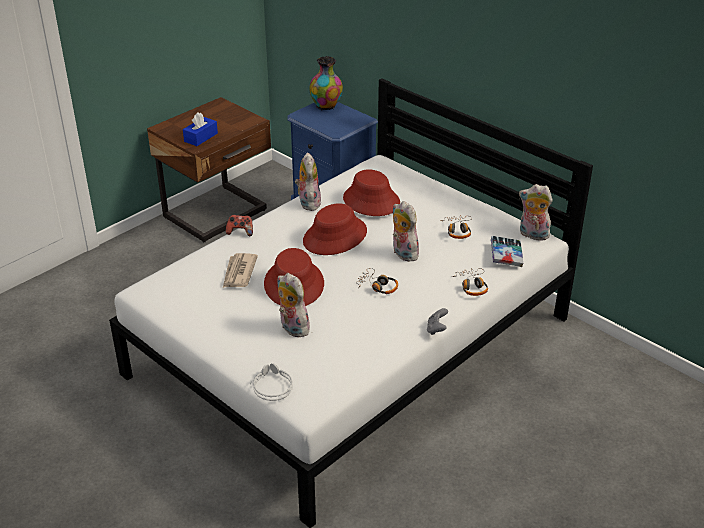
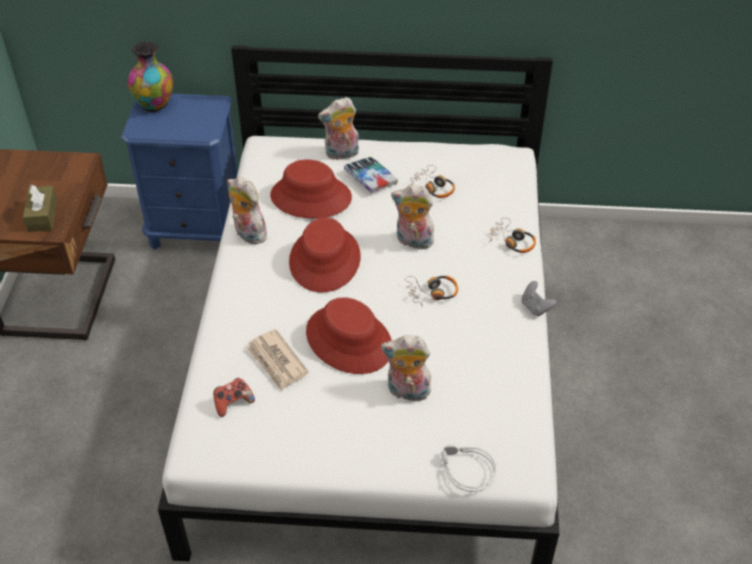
camera: 40 degrees left, 10 degrees up
(201, 137) = (42, 216): blue tissue box -> brown tissue box
(240, 232) = (217, 311): game controller -> game controller (233, 403)
(506, 255) = (504, 190): book -> book (370, 178)
(532, 235) = (499, 156): plush toy -> plush toy (341, 154)

